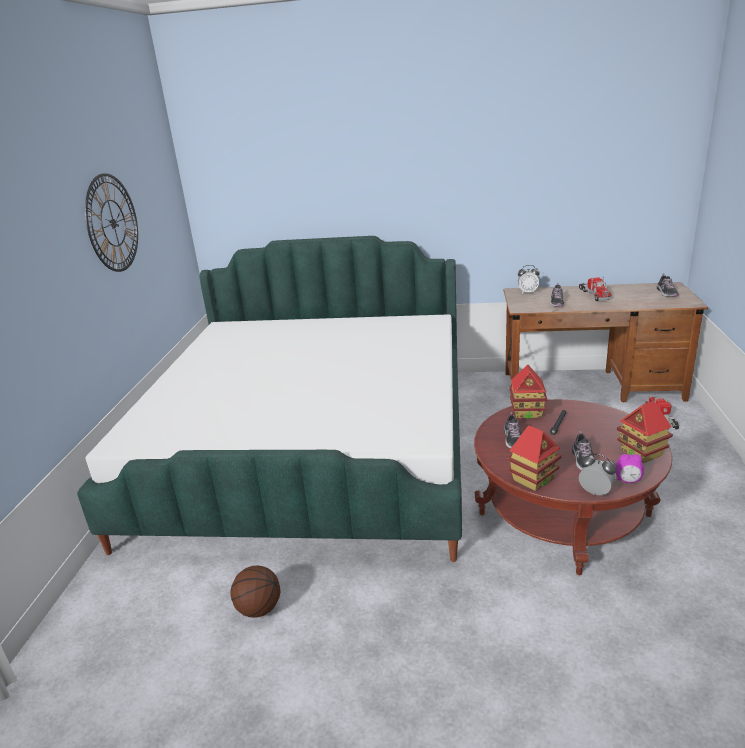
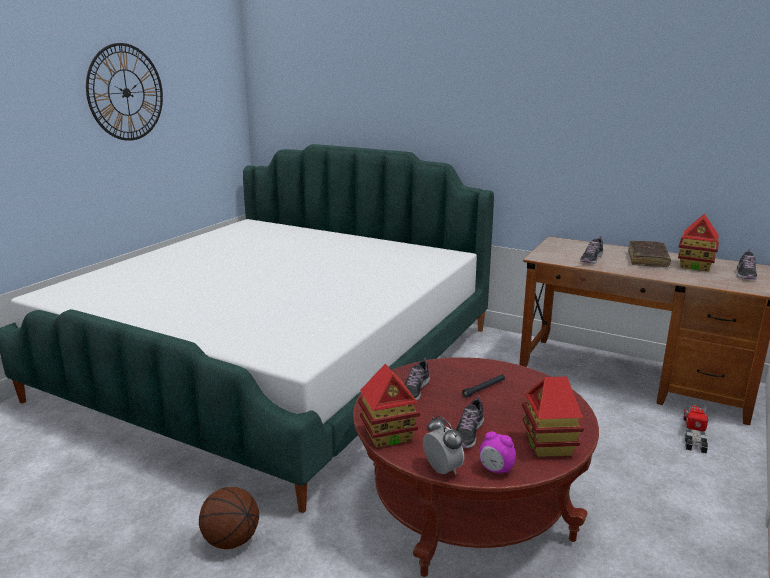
camera: 20 degrees right, 5 degrees down
(258, 609) = (82, 491): basketball -> basketball (231, 540)
(527, 292) = (570, 244): alarm clock -> none
(527, 412) = (463, 368): toy house -> toy house (695, 266)
(594, 294) = (647, 259): toy truck -> brown book

